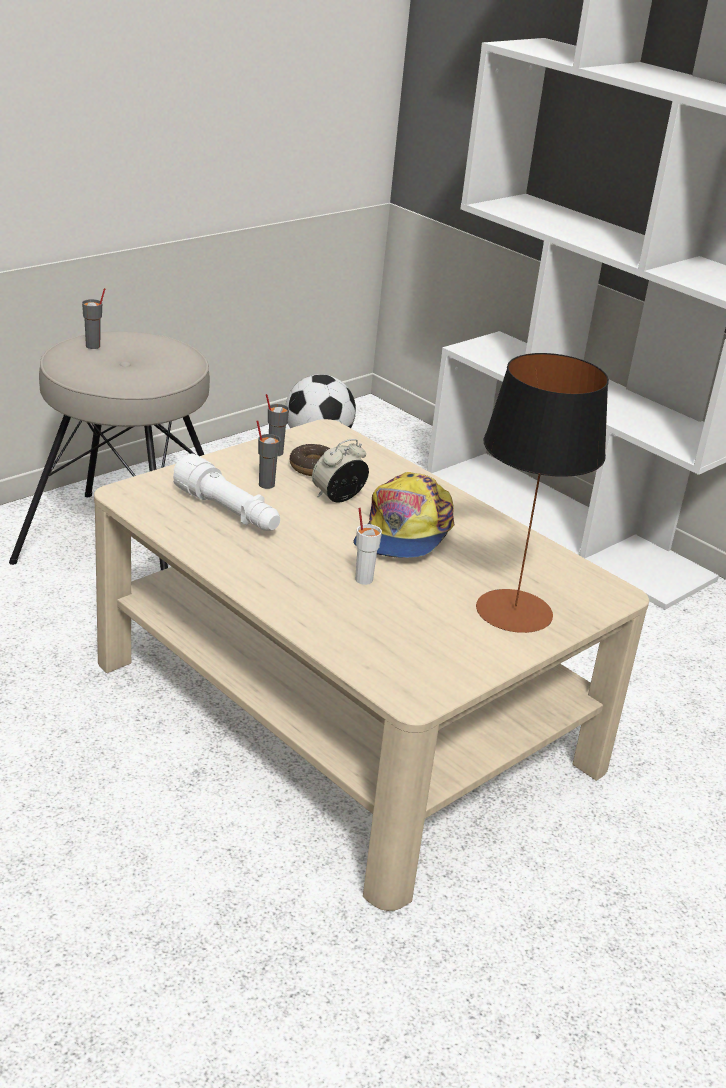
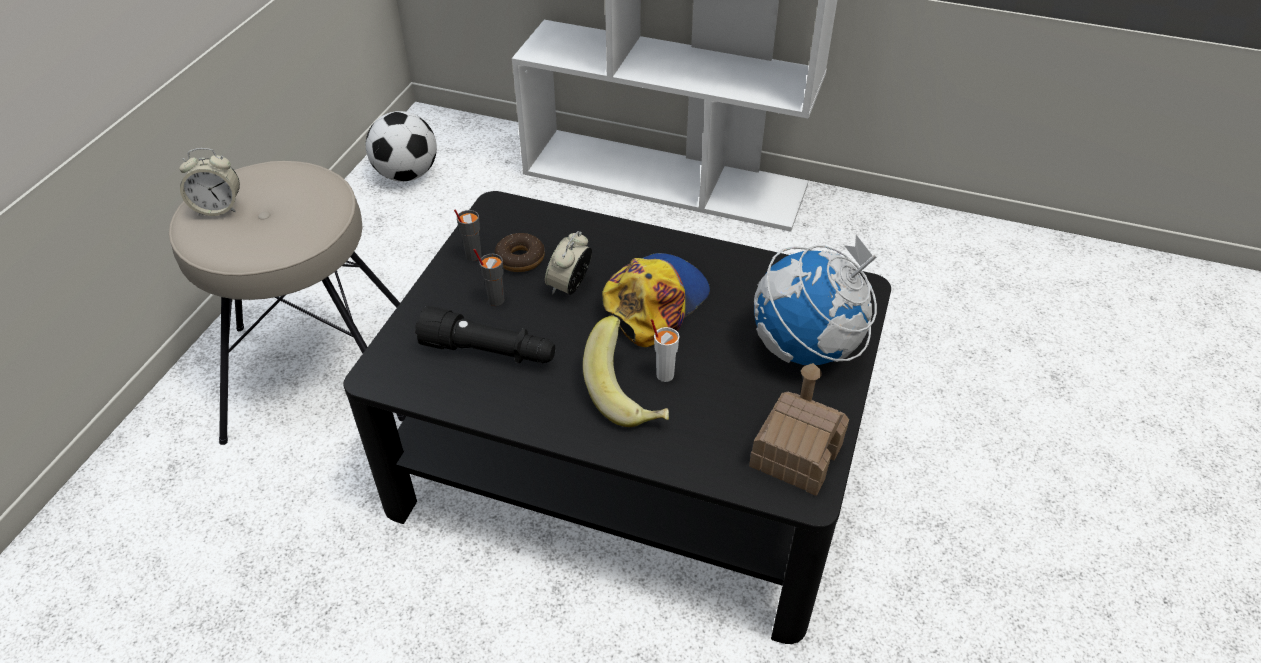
camera: 25 degrees left, 15 degrees up
(93, 346) = (218, 208): grey cup -> alarm clock
(228, 512) = (489, 352): white flashlight -> black flashlight
(320, 579) = (629, 394): none -> banana
(344, 712) = (629, 459): beige coffee table -> black coffee table
(404, 533) = (654, 301): cap -> cap turned 135 degrees counterclockwise
(429, 671) = (796, 455): none -> toy house
(514, 611) = (806, 349): table lamp -> globe

